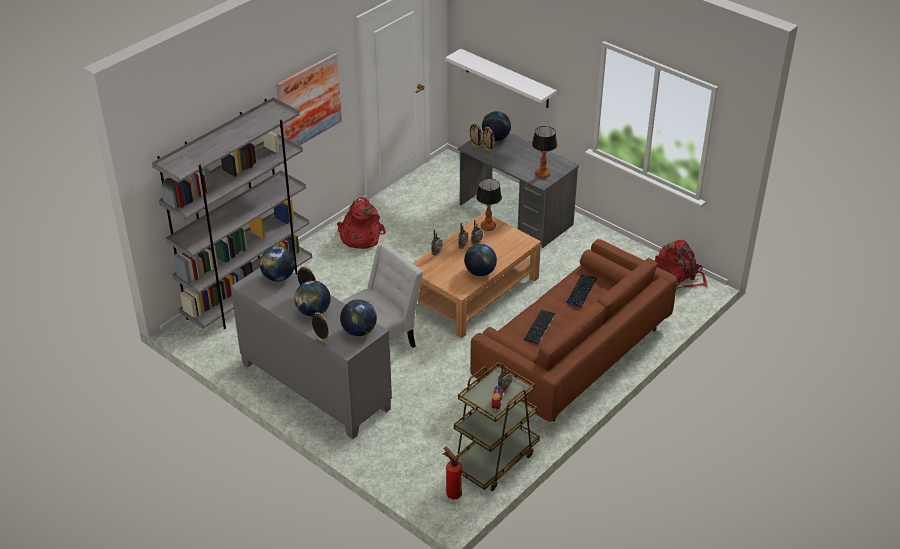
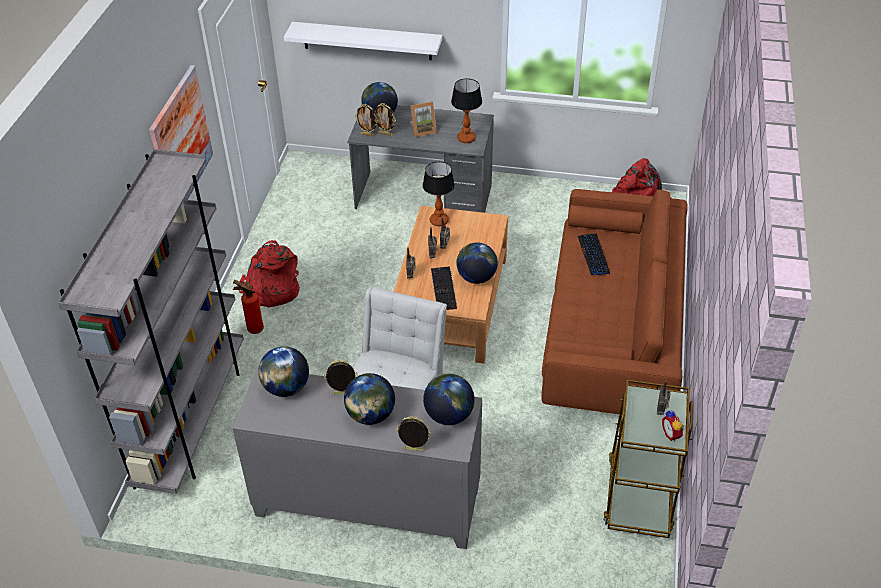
camera: 30 degrees left, 5 degrees up
(452, 493) = (631, 559): fire extinguisher -> fire extinguisher (253, 328)
(517, 158) = (423, 130): none -> picture frame
(540, 327) = (589, 315): keyboard -> keyboard (444, 289)

